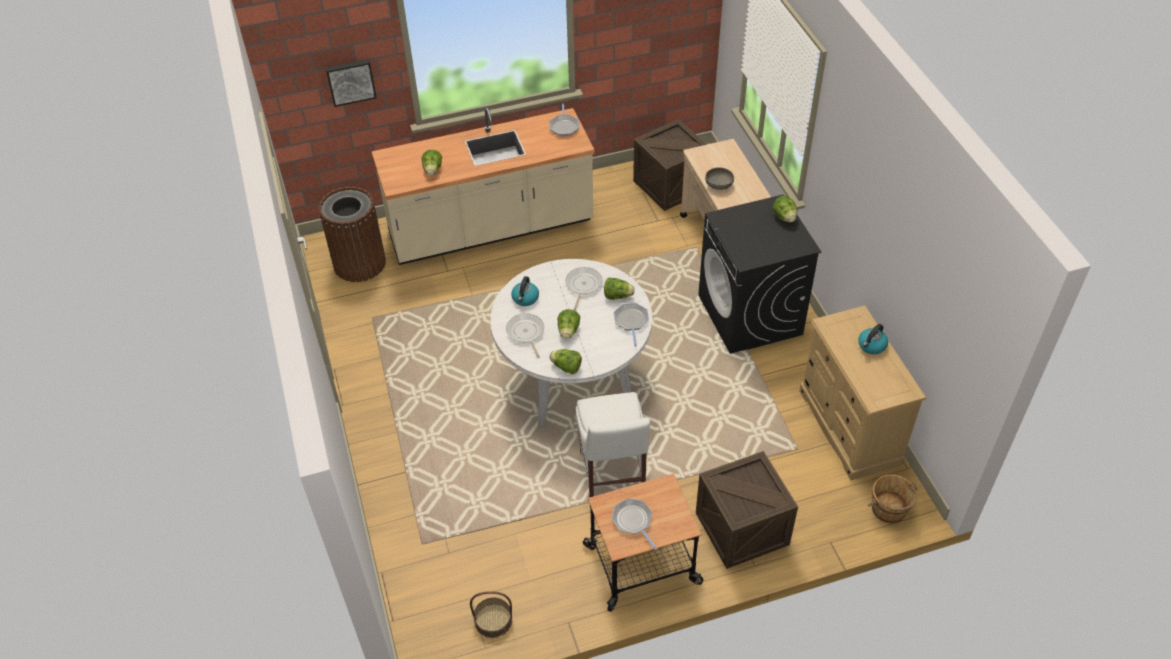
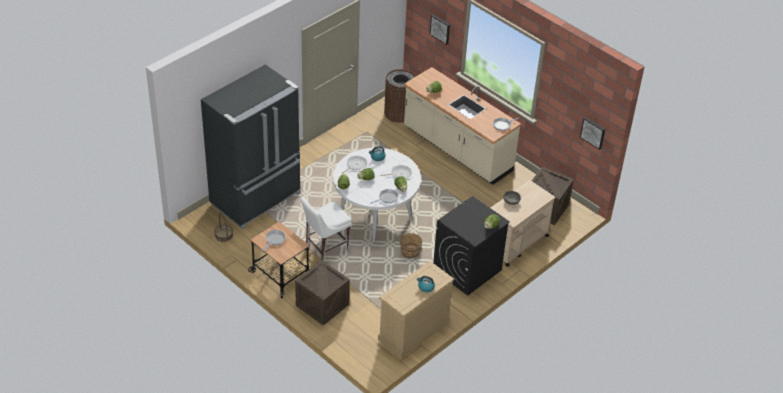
camera: 60 degrees right, 5 degrees down
(431, 532) = (257, 199): none -> black fridge
(686, 30) = (593, 132): none -> picture
(889, 509) = (368, 359): brown bucket -> brown bucket (410, 252)

